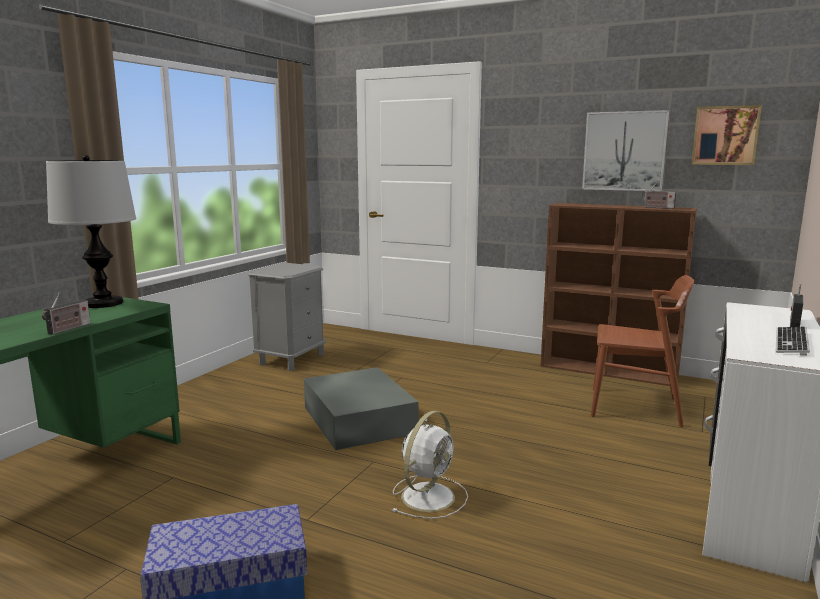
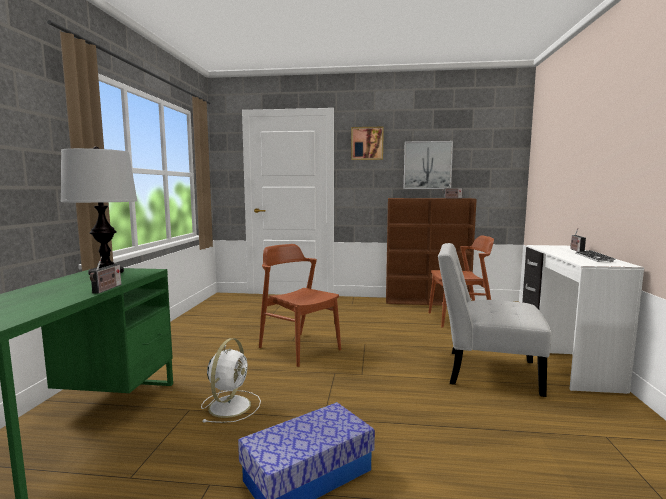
camera: 20 degrees left, 5 degrees down
(292, 359) = (213, 317): grey nightstand -> none
(359, 419) = (299, 348): grey storage box -> brown chair
(429, 496) = (391, 387): white fan -> white fan (230, 405)
(591, 498) = (485, 371): none -> white chair
(725, 135) = (484, 156): picture -> picture (367, 143)

